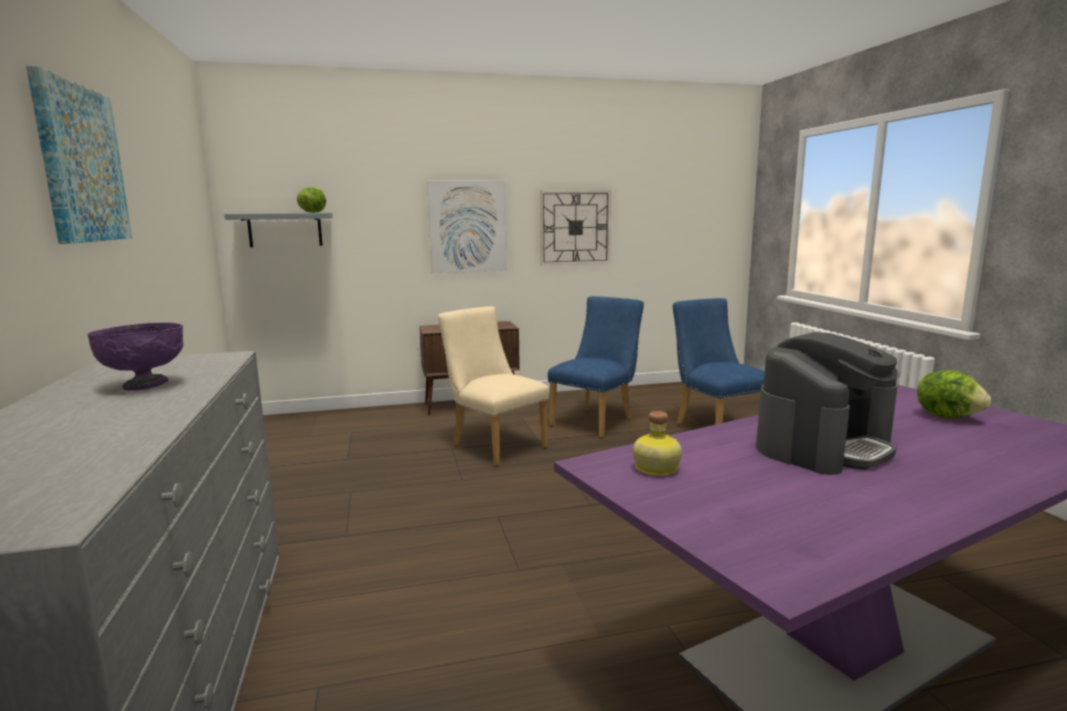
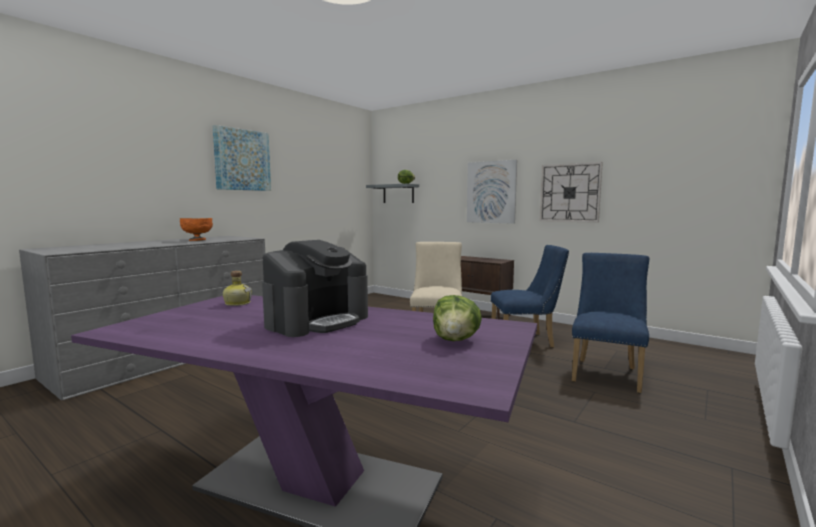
camera: 50 degrees right, 5 degrees down
(145, 385) = (197, 240): purple bowl -> orange bowl
(823, 446) = (317, 321): coffee machine -> coffee machine turned 60 degrees counterclockwise

